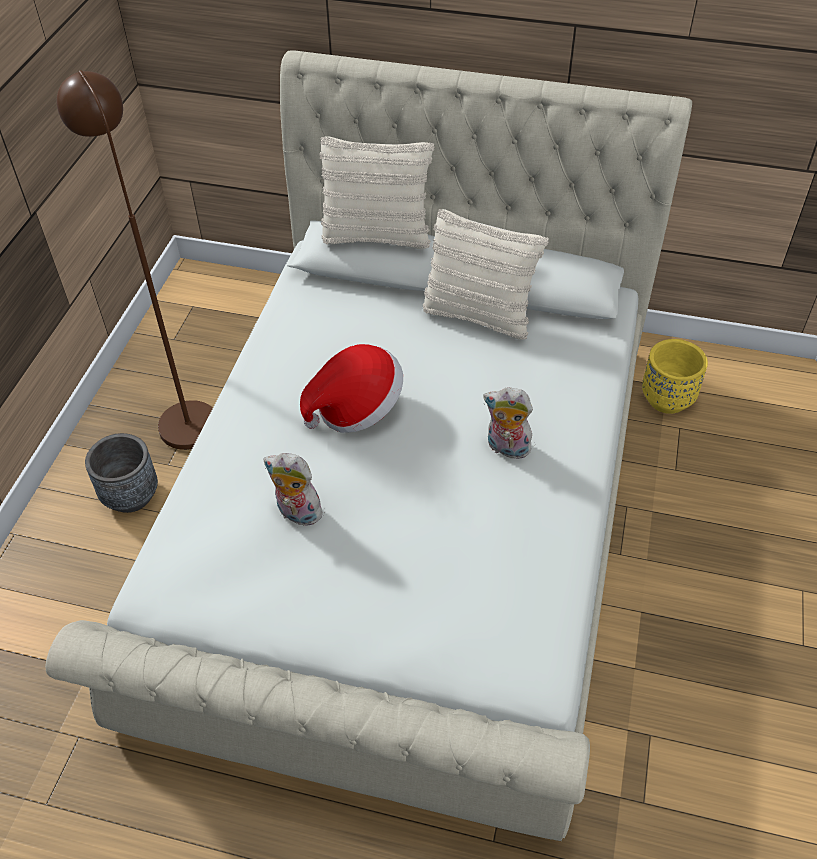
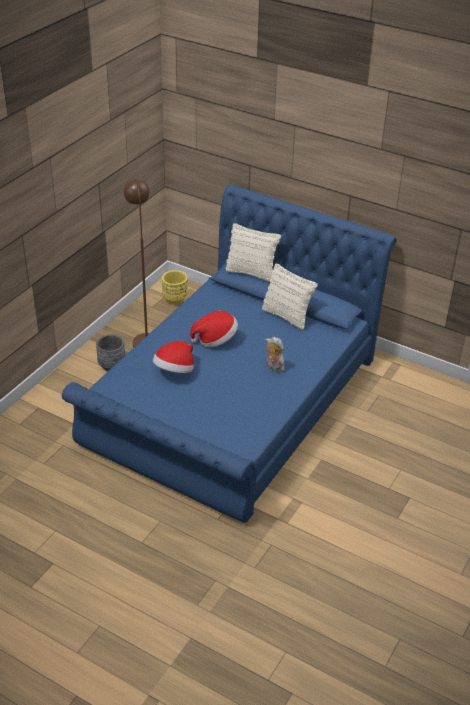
camera: 15 degrees right, 10 degrees down
(296, 513) = (175, 370): plush toy -> hat
(409, 511) = (233, 399): beige bed -> blue bed
(667, 399) = (379, 382): yellow planter -> yellow planter (175, 299)

